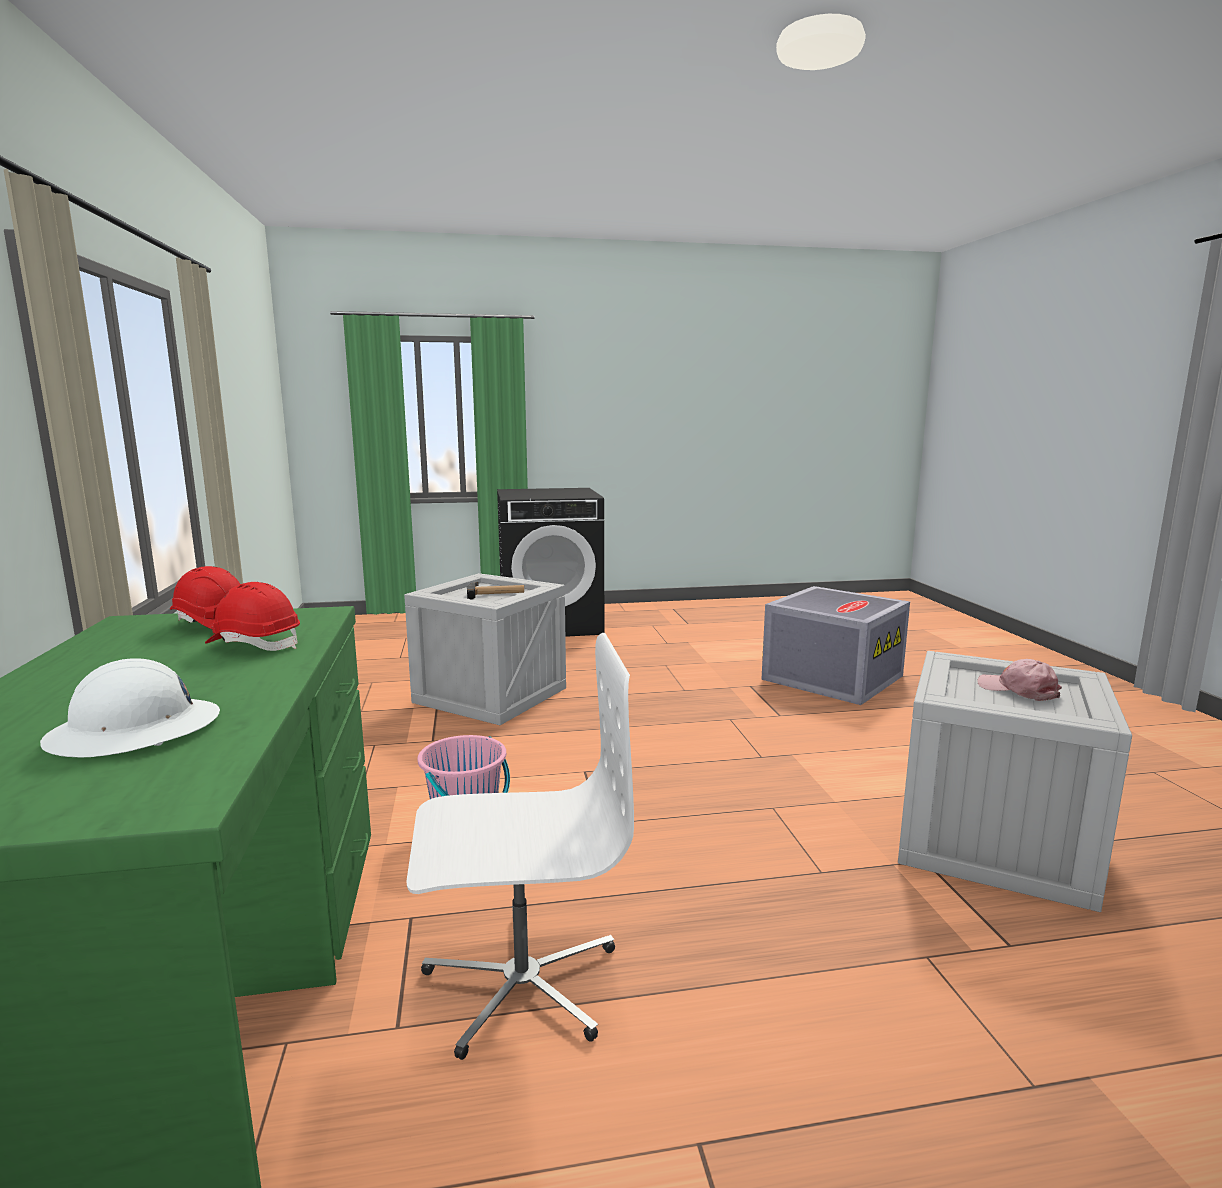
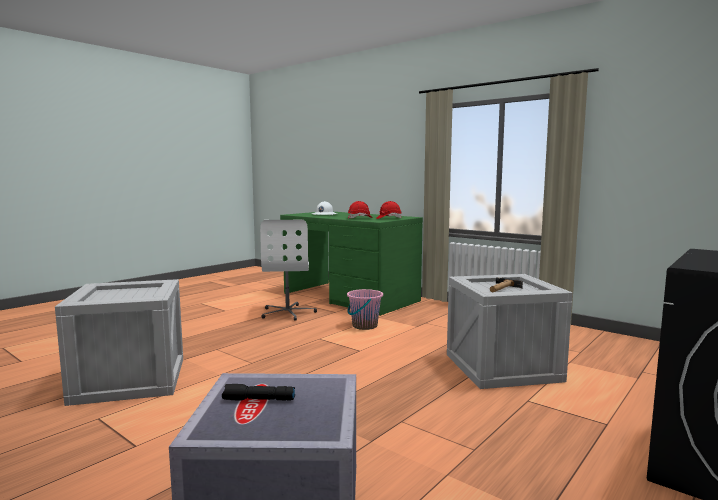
camera: 140 degrees right, 5 degrees down
(521, 982) = (288, 313): white office chair -> white office chair turned 45 degrees counterclockwise
(849, 605) = (258, 400): none -> black flashlight
(1018, 690) = (119, 297): pink cap -> none

